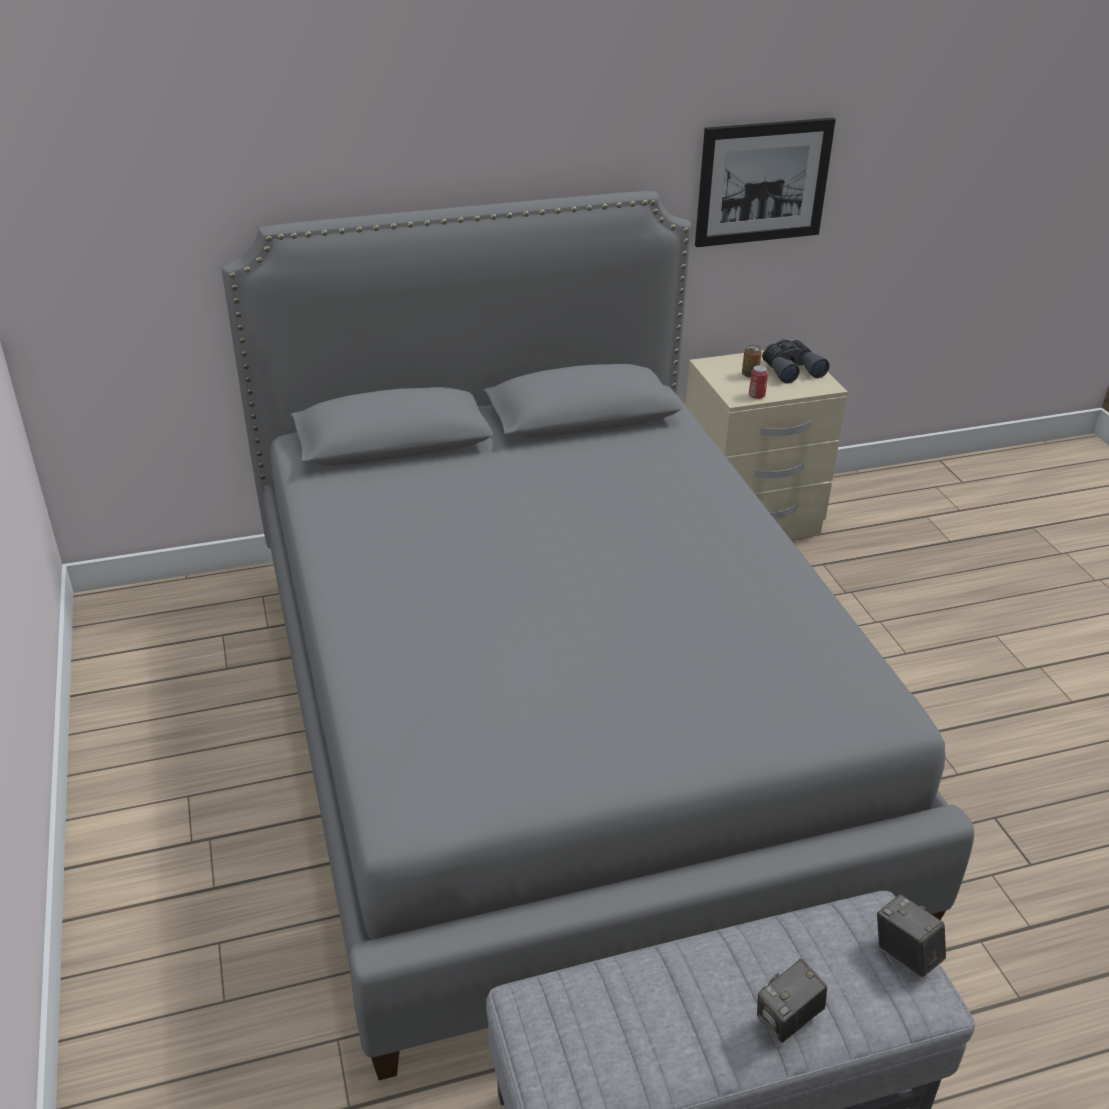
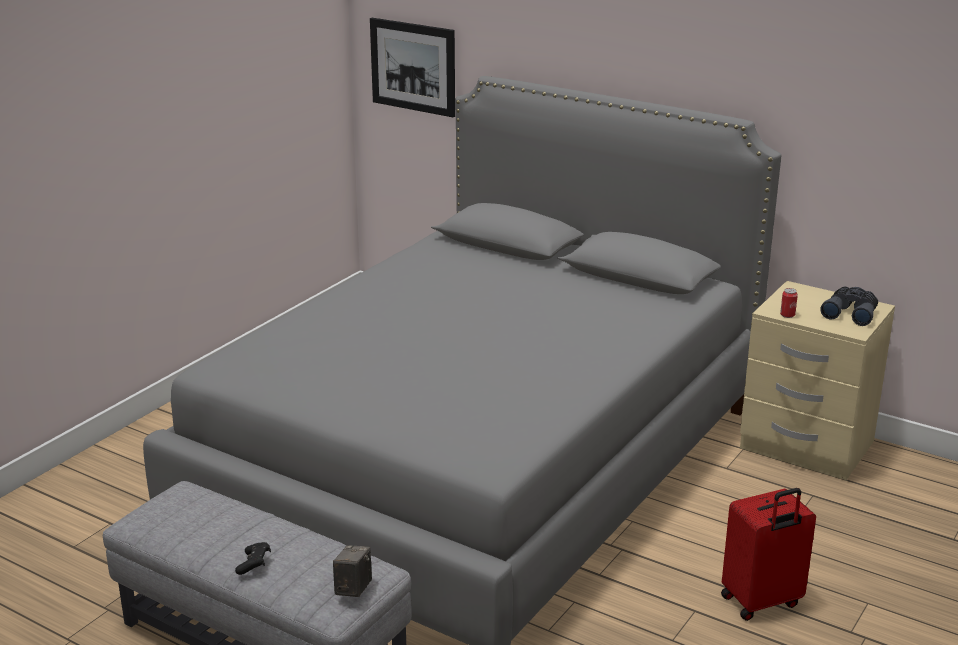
camera: 50 degrees right, 10 degrees down
(750, 374) = (811, 304): can -> none
(763, 182) = (863, 142): picture -> picture (413, 66)
(788, 1019) = (254, 564): camera -> black game controller
(947, 688) = (761, 602): none -> red suitcase

